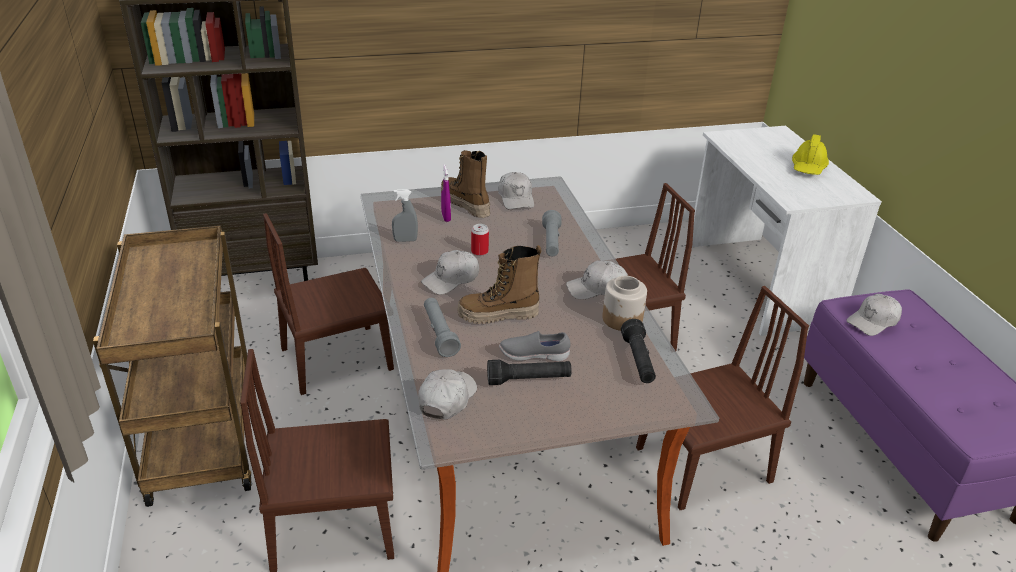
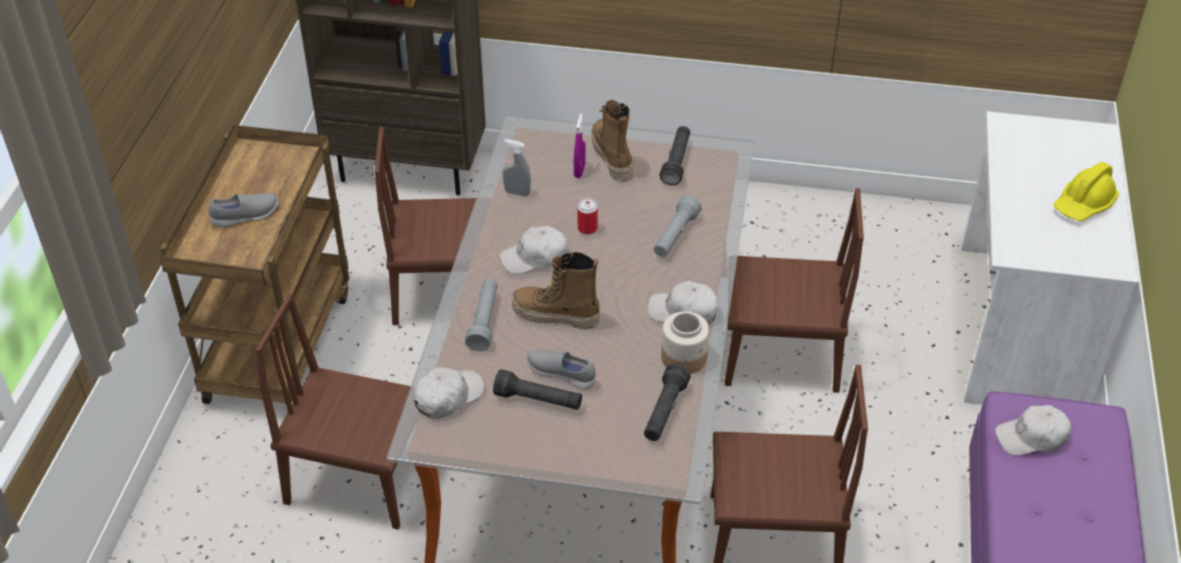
camera: 25 degrees right, 10 degrees up
(169, 302) = (246, 216): none -> grey shoe
(516, 198) = (676, 162): white cap -> black flashlight

